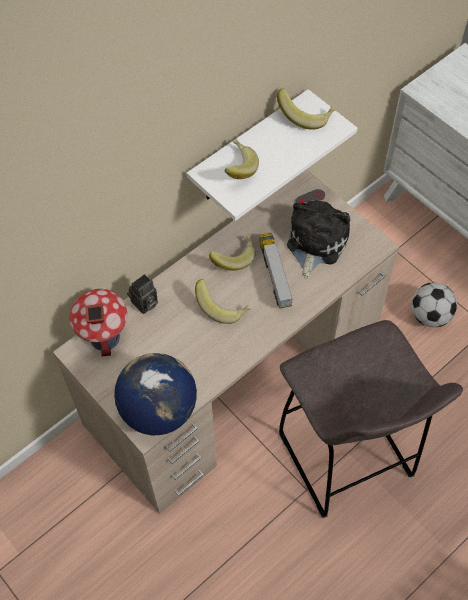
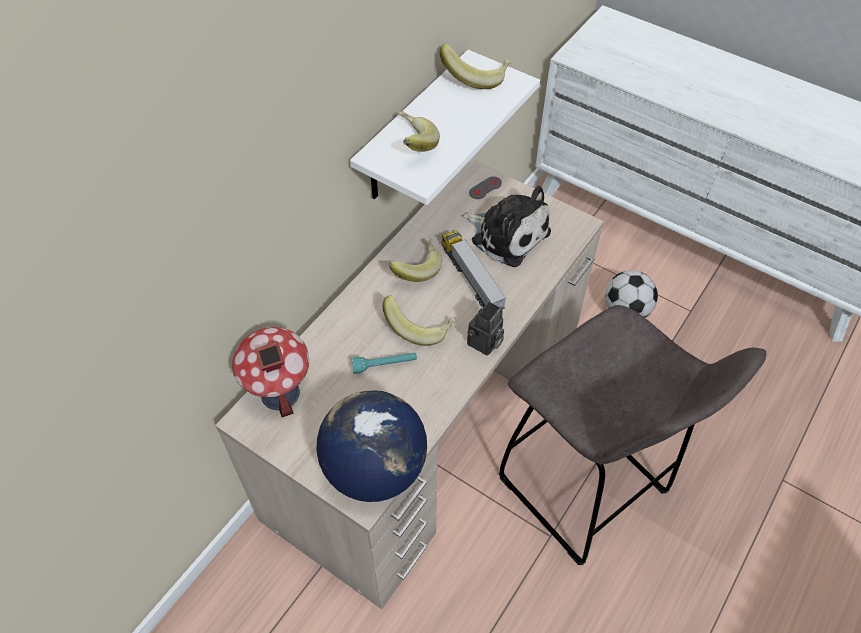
camera: 15 degrees left, 5 degrees down
(144, 304) = (321, 343): camera -> camera (485, 344)
(188, 332) = (384, 365): none -> turquoise flashlight
(315, 243) = (507, 234): plush toy -> plush toy turned 120 degrees clockwise

